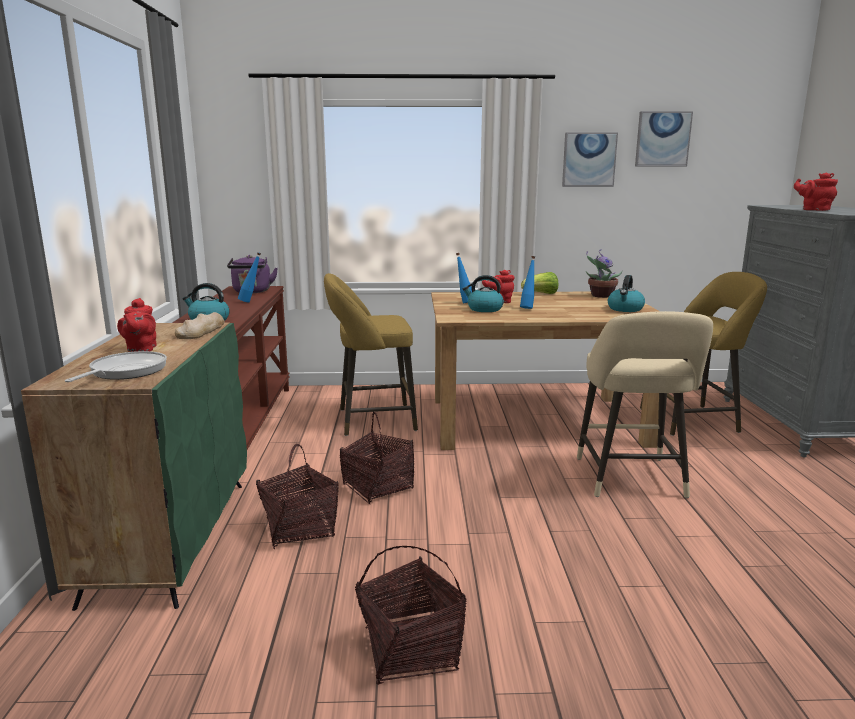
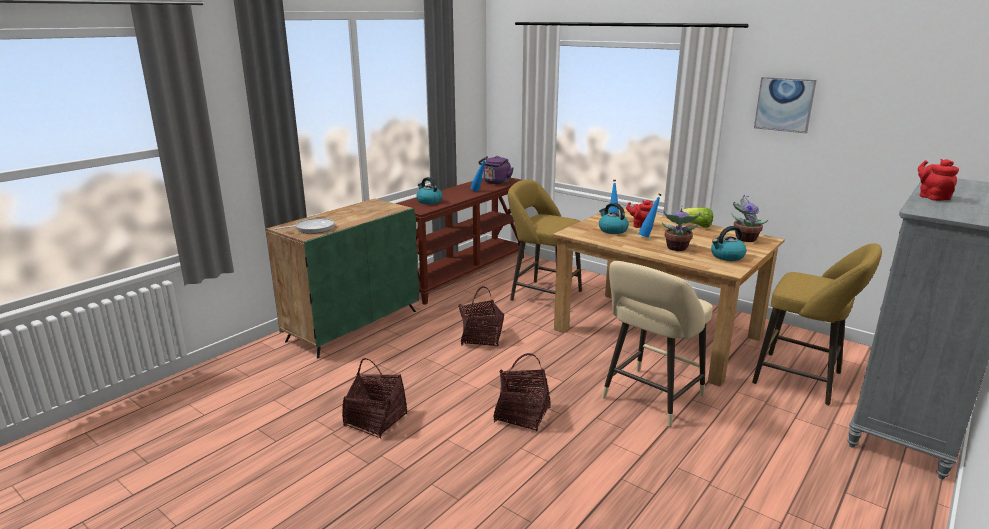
camera: 40 degrees right, 5 degrees up
(141, 349) = (342, 217): red teapot -> none
(201, 331) = (388, 210): bread -> none
(300, 528) = (411, 344): basket -> basket (522, 415)
(574, 311) = (676, 248): none -> potted plant
(662, 139) = (869, 89): picture -> none

